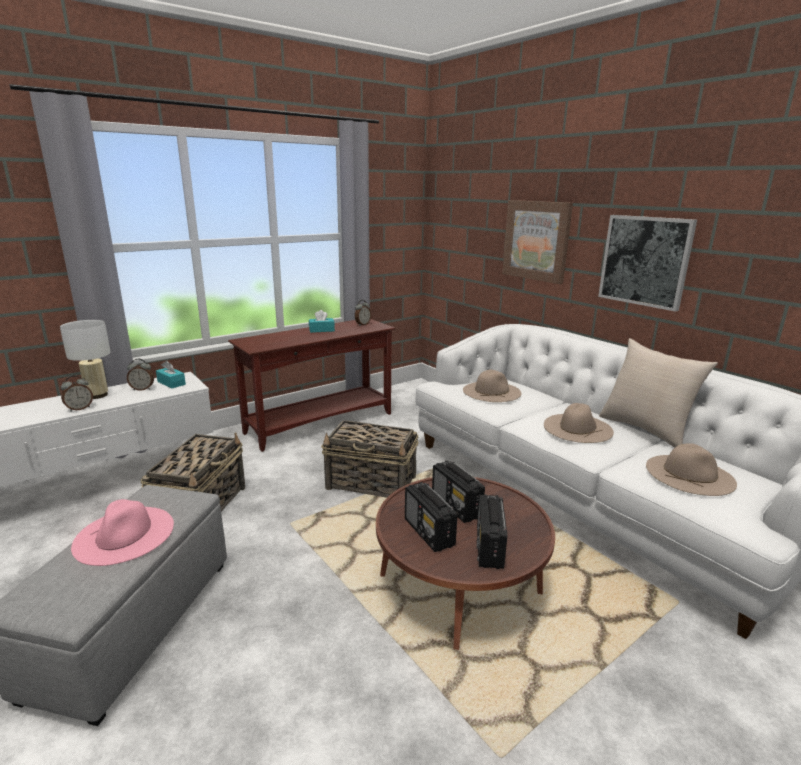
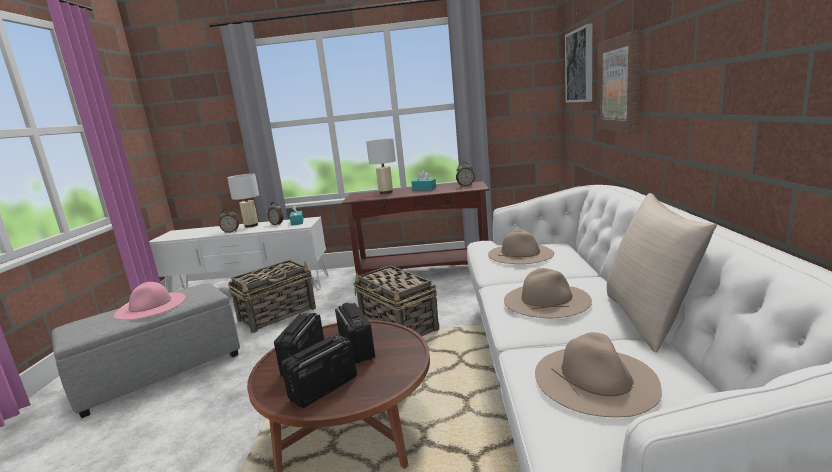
camera: 40 degrees right, 5 degrees down
(281, 336) = (385, 192): none -> white table lamp
(456, 507) = (356, 348): radio -> radio turned 150 degrees clockwise
(645, 261) = (699, 87): picture -> picture (580, 66)

